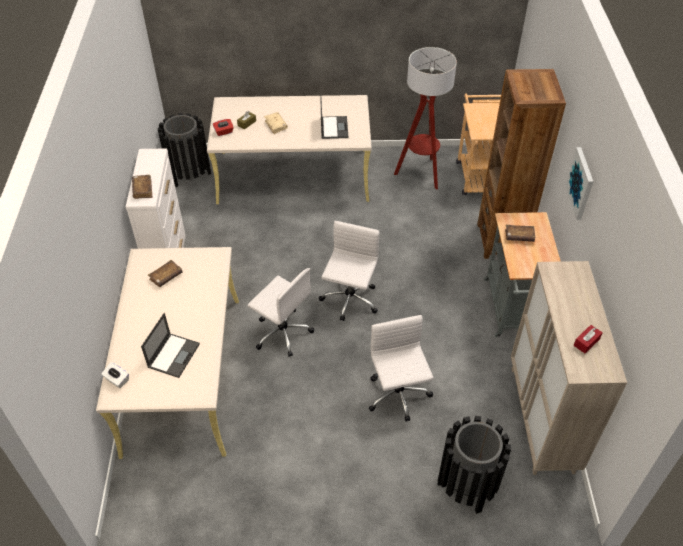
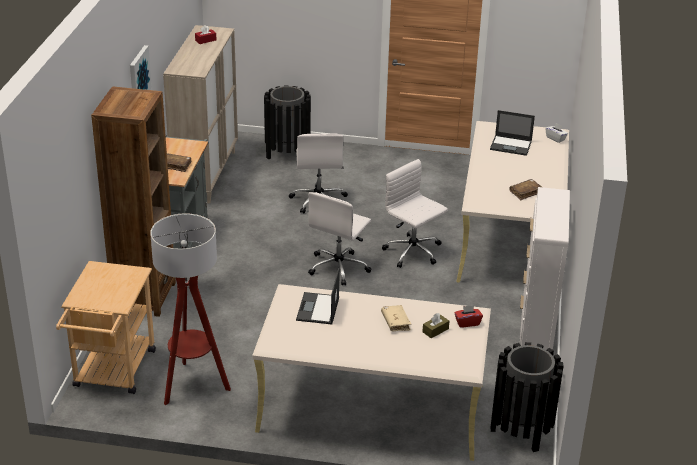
camera: 170 degrees left, 15 degrees down
(142, 190) = (554, 201): brown book -> none
(174, 355) = (511, 145): laptop -> laptop turned 105 degrees counterclockwise

